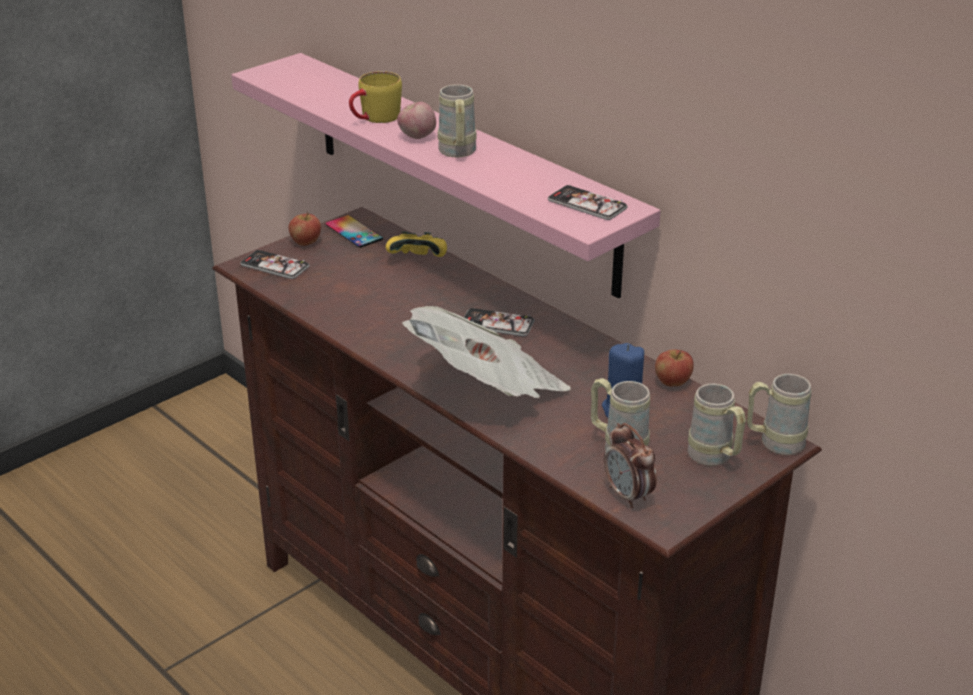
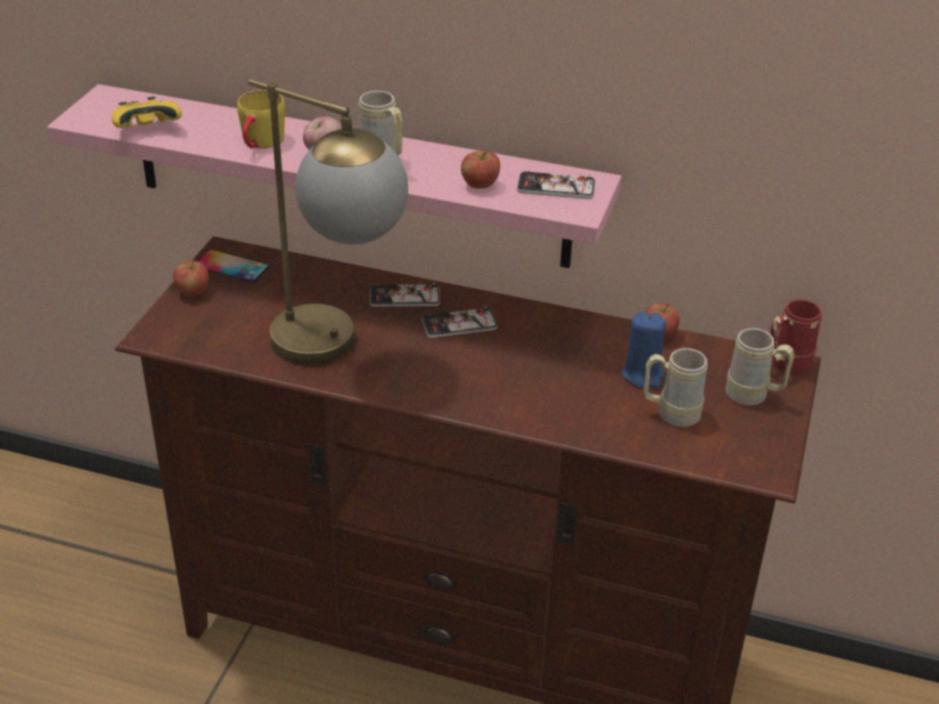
camera: 30 degrees left, 5 degrees up
(275, 266) = (184, 327): phone -> phone (404, 297)
(378, 314) = (339, 349): none -> table lamp
(419, 259) = (324, 278): yellow game controller -> yellow game controller (147, 129)
(488, 390) = (511, 395): newspaper -> none
(521, 187) = (479, 185): none -> apple
(628, 496) = (719, 457): alarm clock -> none
(773, 443) = (785, 366): beige mug -> red mug

